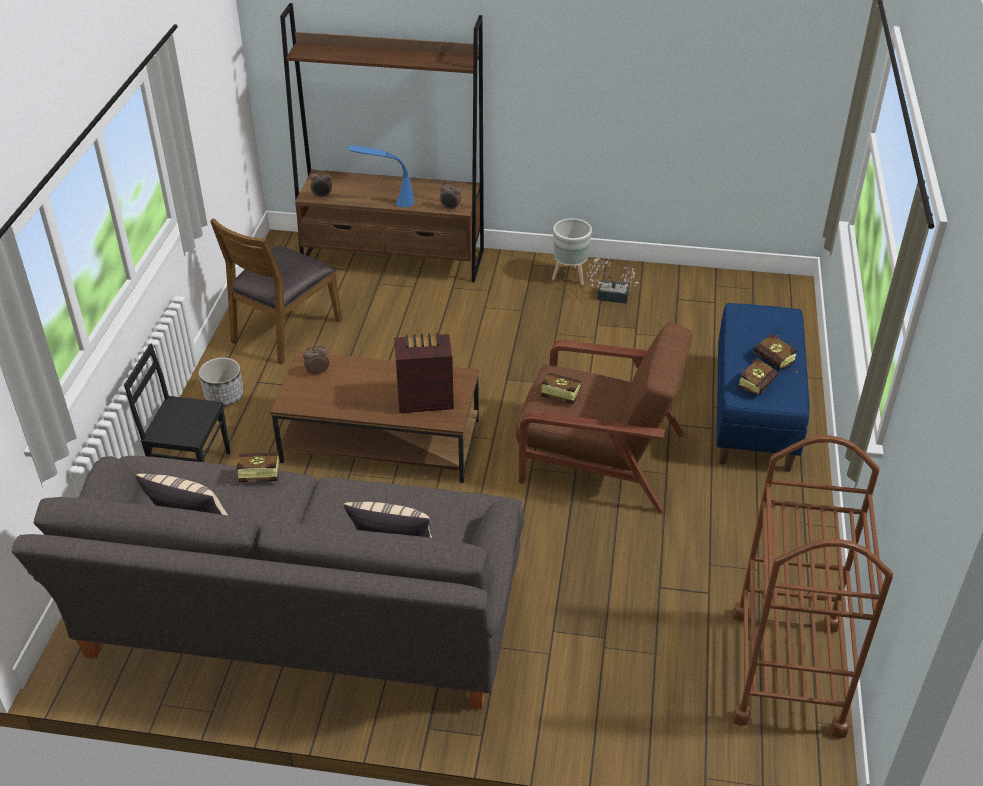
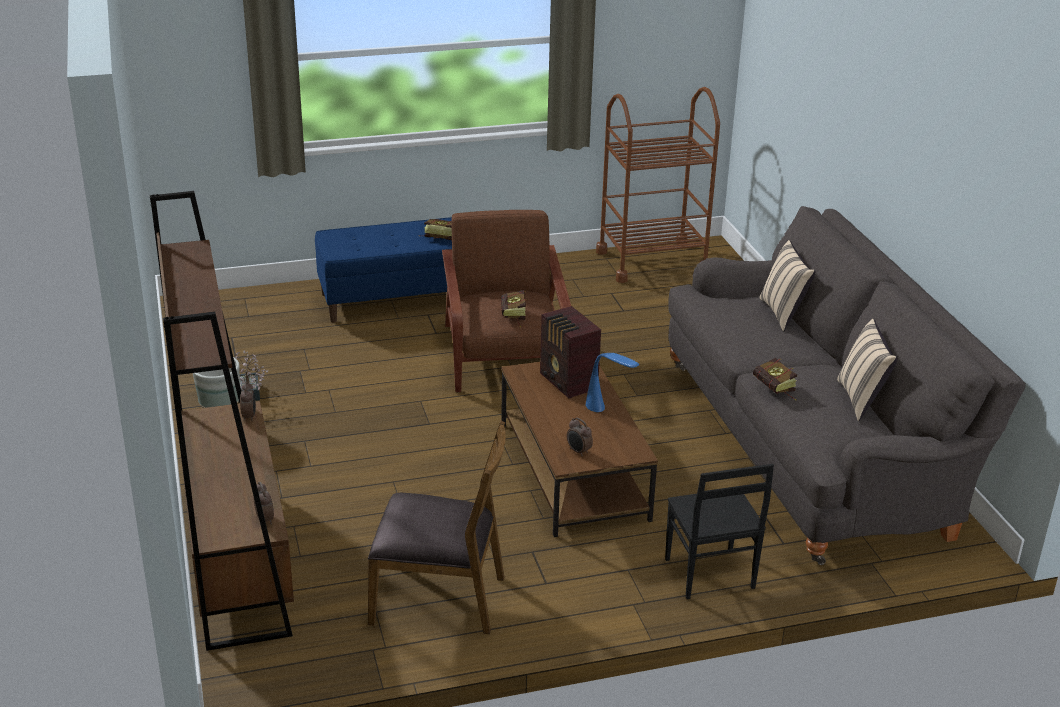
camera: 115 degrees left, 10 degrees down
(224, 396) = (587, 598): planter -> none
(383, 204) = (263, 465): blue table lamp -> blue table lamp (609, 419)
(776, 364) = (404, 232): book -> none

